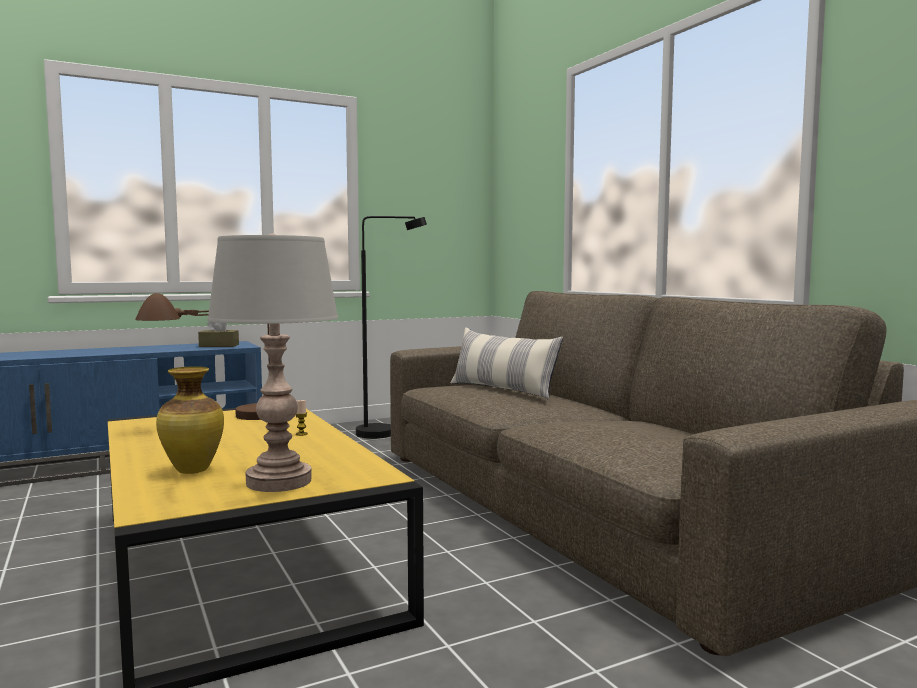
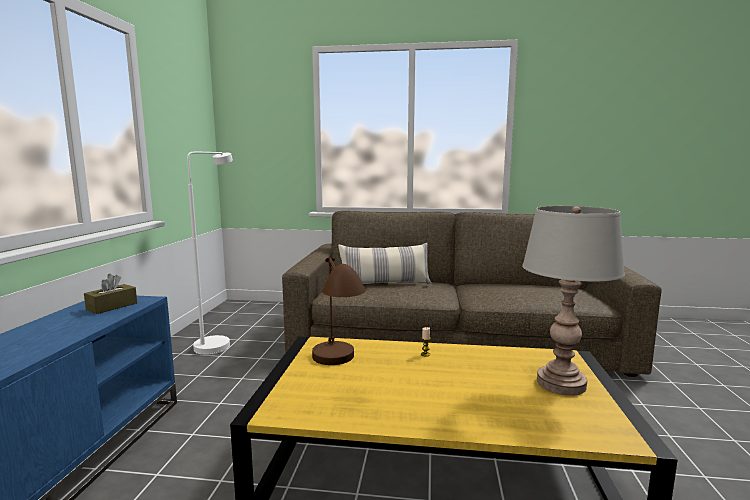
camera: 55 degrees left, 5 degrees up
(191, 471) = (511, 408): vase -> none
(386, 433) = (218, 343): black floor lamp -> white floor lamp

